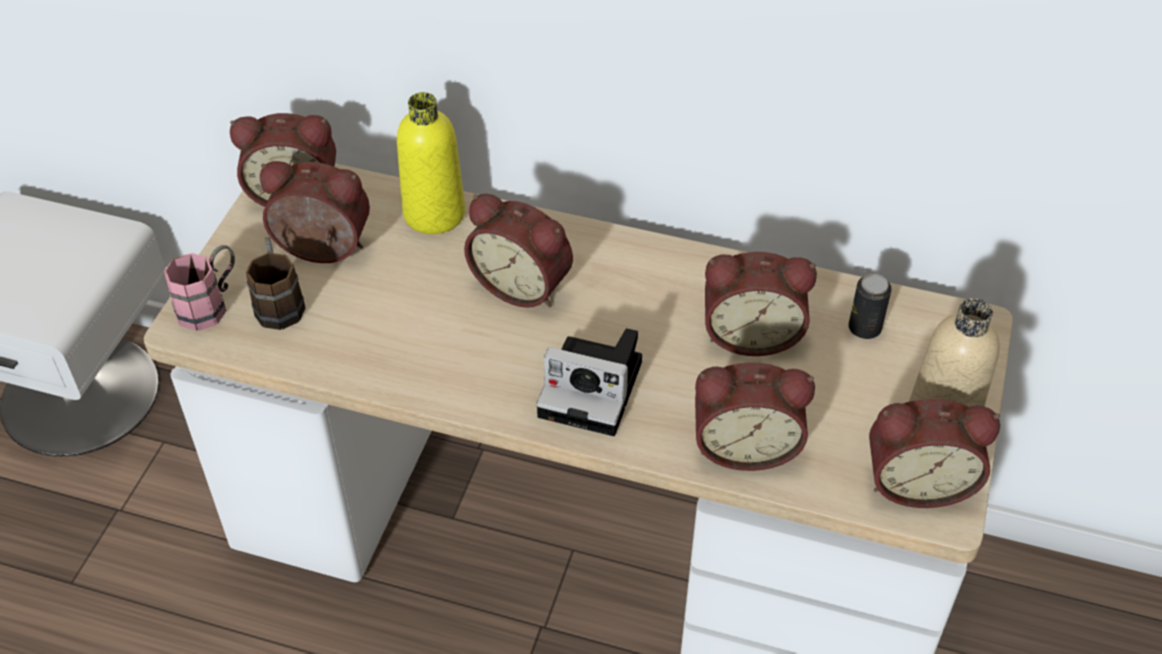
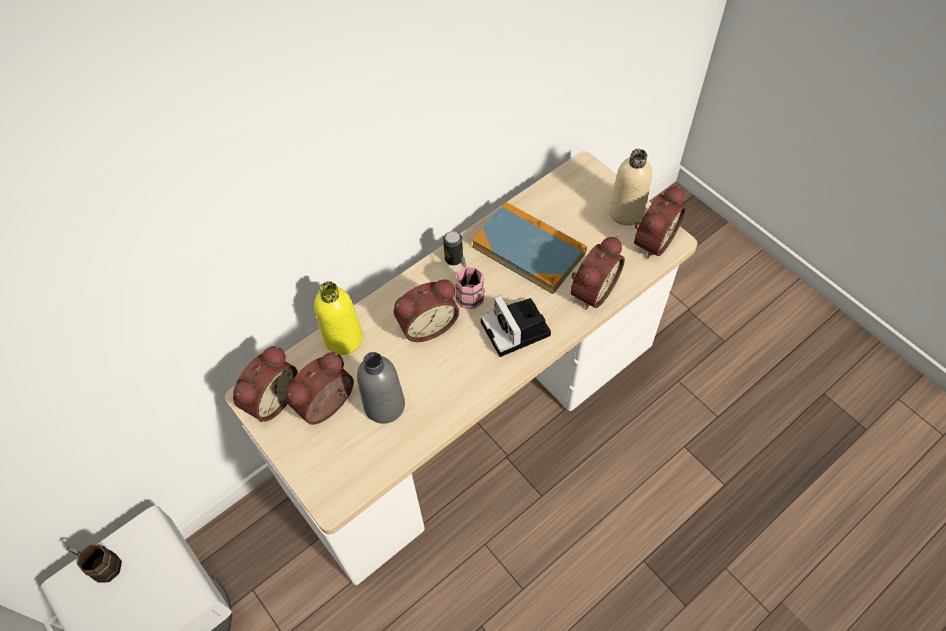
camera: 55 degrees left, 10 degrees up
(211, 305) = (325, 481): pink mug -> pink mug (468, 291)
(279, 302) = (350, 445): brown mug -> brown mug (100, 565)
(362, 305) = (384, 405): none -> grey bottle
(595, 389) = (517, 330): camera -> camera turned 105 degrees clockwise
(751, 333) = (529, 249): alarm clock -> book
(864, 328) = (557, 206): can -> can (453, 258)

